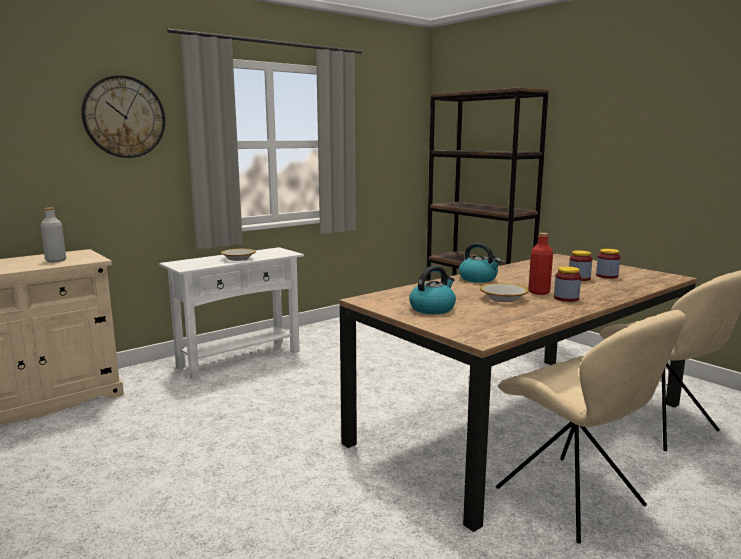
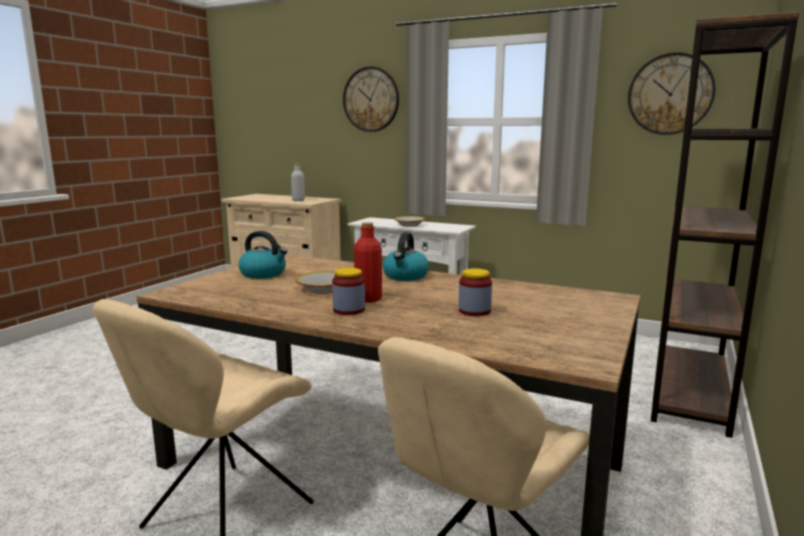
camera: 65 degrees right, 0 degrees up
(386, 124) = (670, 94): none -> wall clock
(607, 276) = (515, 323): jar -> none

